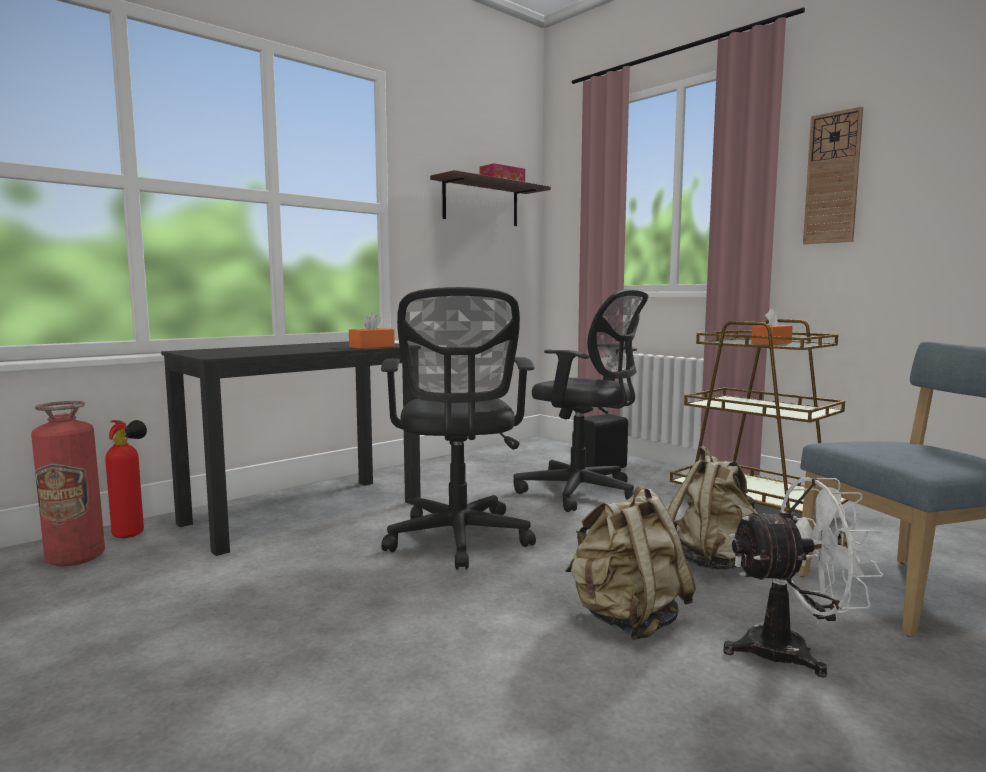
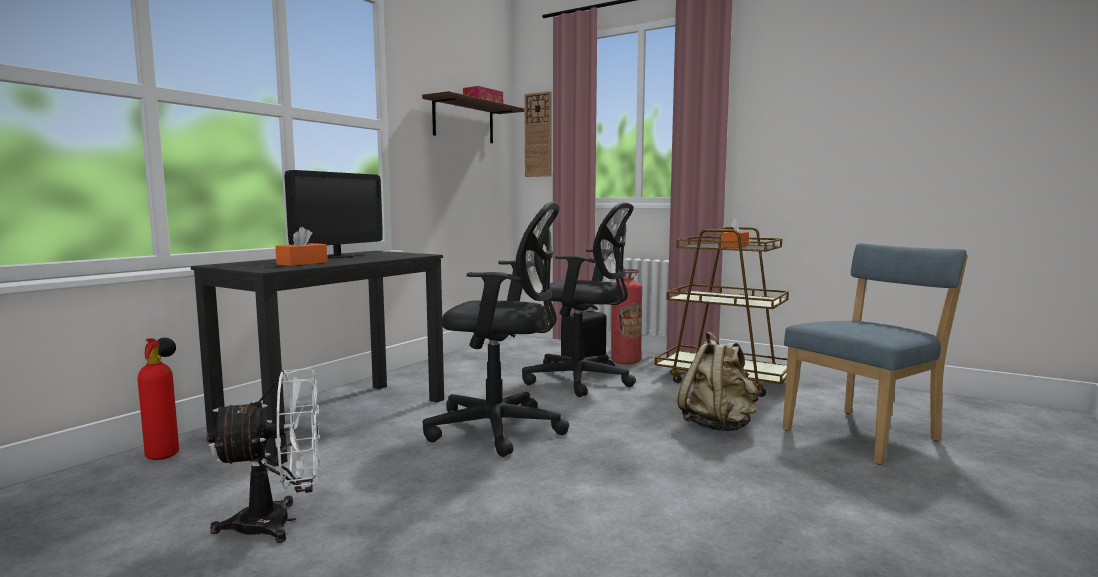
camera: 15 degrees left, 0 degrees up
(75, 558) = (118, 485): fire extinguisher -> fire extinguisher (626, 361)
(311, 345) = (337, 257): none -> monitor
(372, 346) = (400, 256): orange tissue box -> orange tissue box (302, 263)
(458, 540) = (501, 429): black office chair -> black office chair turned 60 degrees counterclockwise
(627, 620) = (680, 478): beige backpack -> none
(792, 651) = (809, 485): white fan -> white fan (279, 522)
(832, 178) = (770, 113): wall clock -> wall clock (538, 135)

